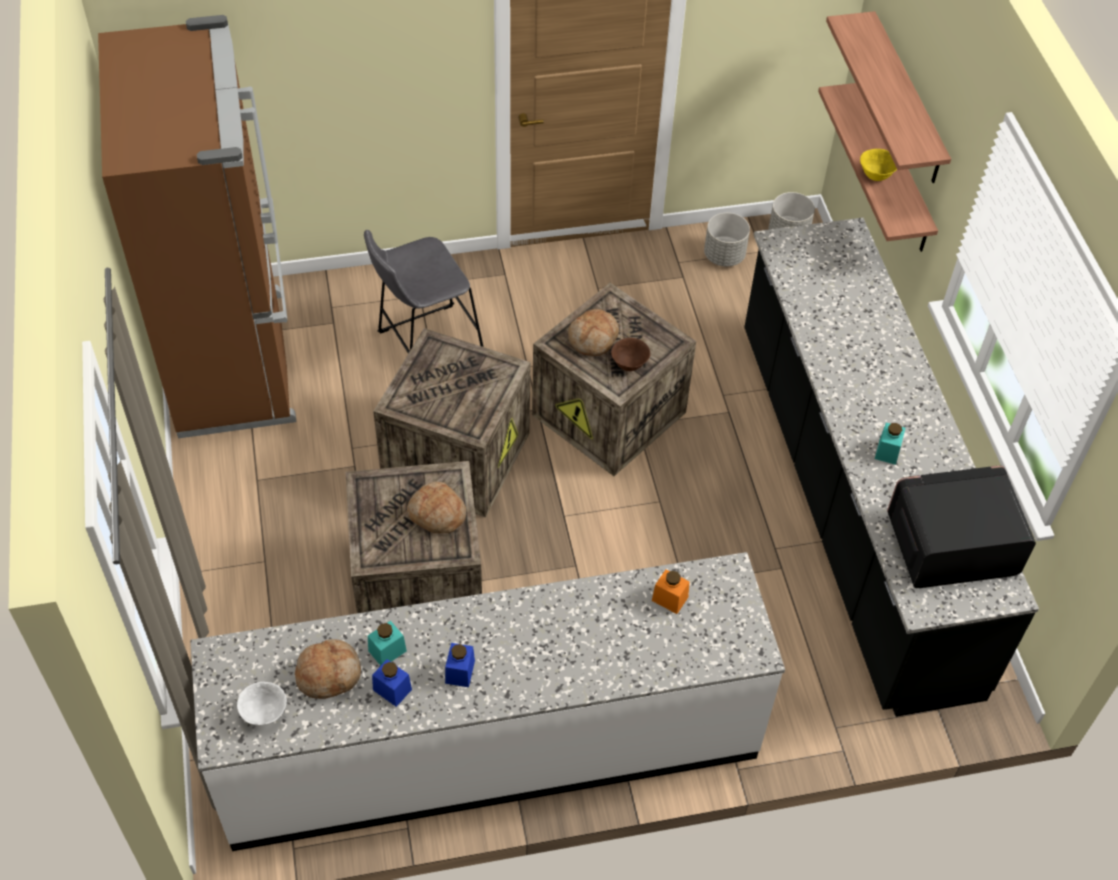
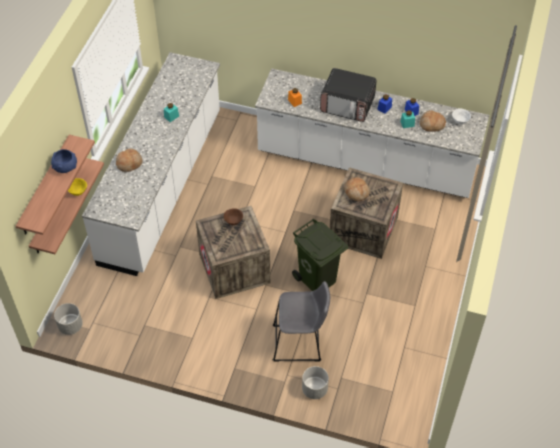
camera: 150 degrees left, 0 degrees up
(234, 361) = (402, 376): brown fridge -> none
(455, 455) = (317, 279): crate -> green trash can
(593, 338) = (240, 240): bread -> bread (129, 163)
(724, 256) = (113, 328): grey planter -> grey planter (314, 389)
(851, 505) = (163, 187): black counter -> white counter
(896, 108) = (65, 167): none -> blue bowl
(950, 546) = (180, 79): microwave -> microwave (348, 105)

